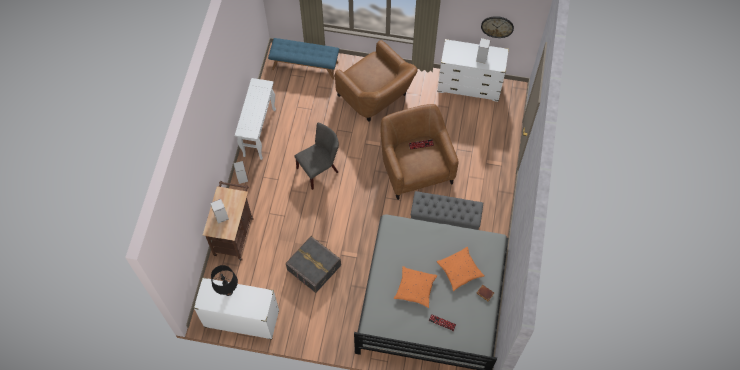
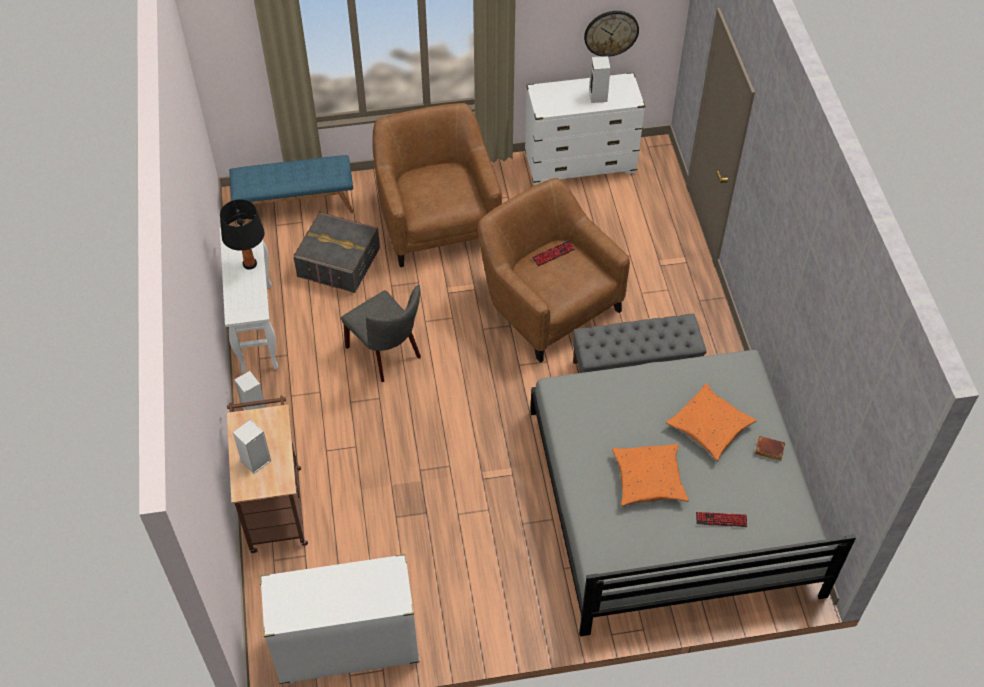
camera: 20 degrees left, 10 degrees down
(228, 292) = (321, 585): black table lamp -> black table lamp (250, 264)
(314, 268) = (444, 515): grey storage box -> grey storage box (338, 262)
(320, 169) = (387, 354): grey chair -> grey chair turned 105 degrees clockwise
(376, 97) = (437, 220): brown armchair -> brown armchair turned 135 degrees counterclockwise

